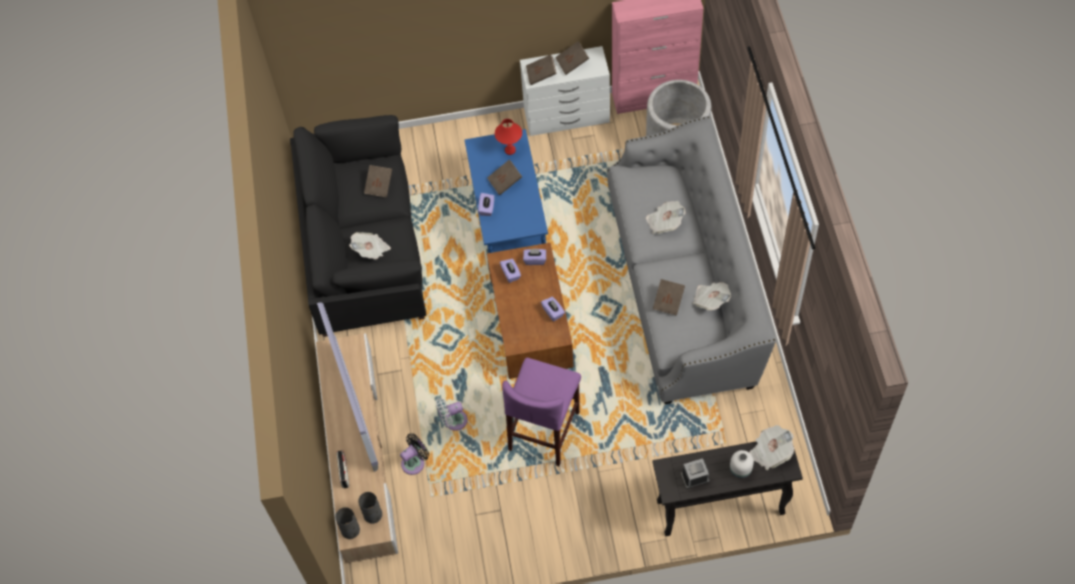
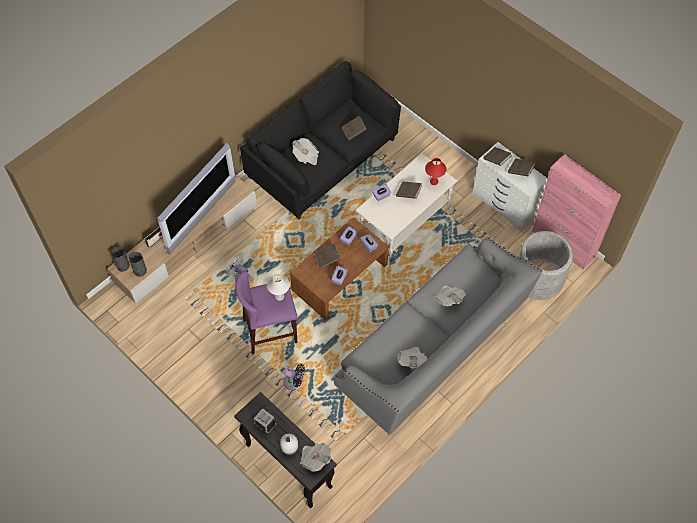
camera: 50 degrees right, 0 degrees up
(415, 462) = (200, 275): black fan -> black fan (294, 382)
(508, 216) = (404, 218): blue coffee table -> white coffee table
(545, 375) = (279, 296): none -> white table lamp
(668, 301) = (392, 336): brown book -> brown book (327, 259)

